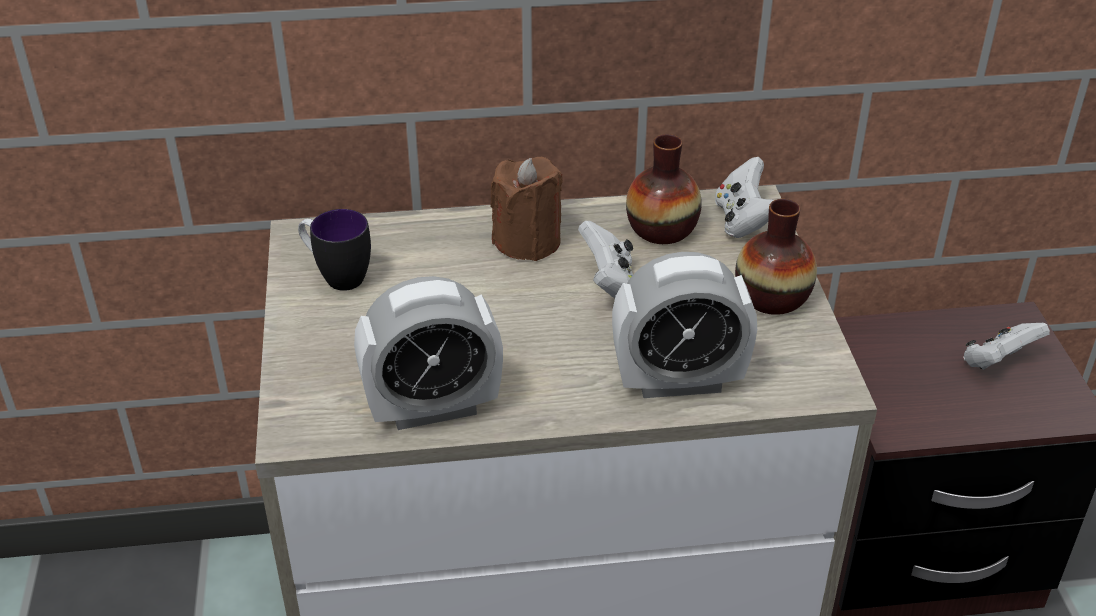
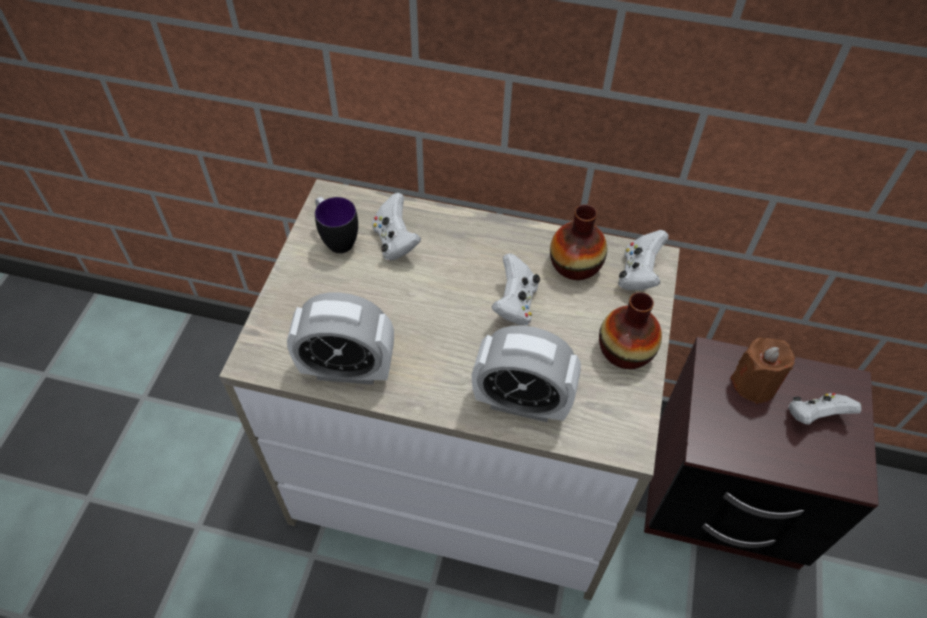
camera: 20 degrees right, 15 degrees up
(418, 260) = (395, 241): none -> white game controller
(527, 241) = (476, 247): brown candle -> brown candle (754, 383)

